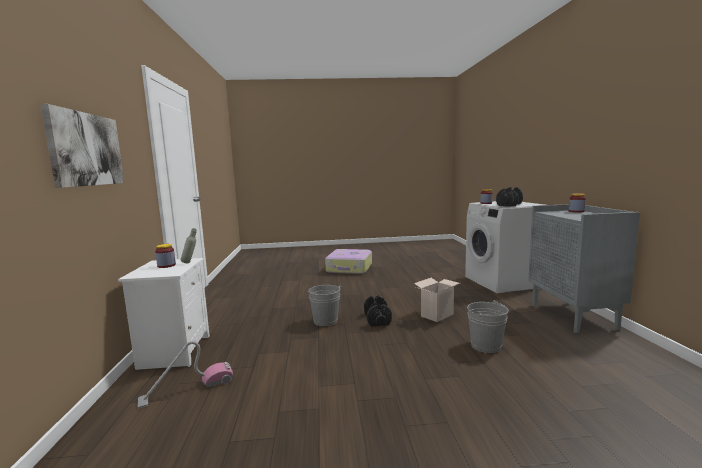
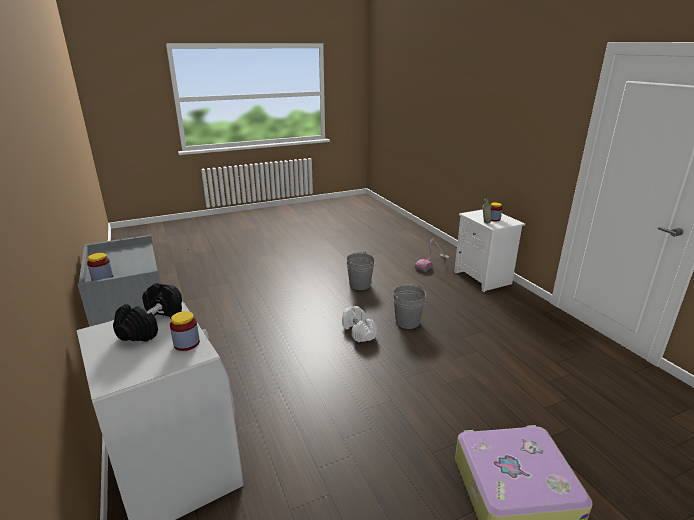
camera: 160 degrees right, 15 degrees up
(85, 149) = (502, 125): picture -> none
(377, 319) = (358, 332): black dumbbell -> white dumbbell
(437, 314) = (298, 349): cardboard box -> none
(486, 346) = (257, 316): grey bucket -> grey bucket (360, 285)

